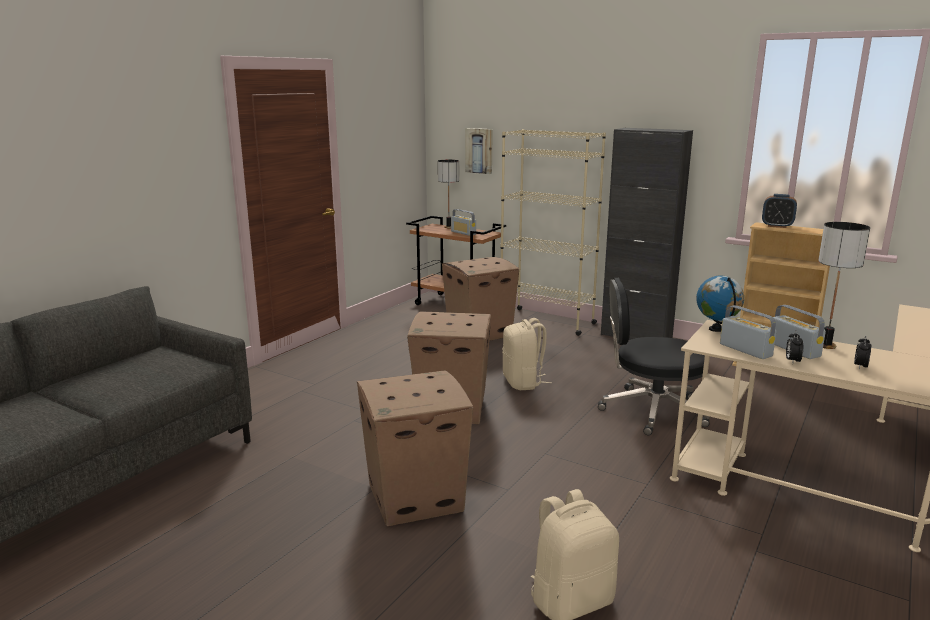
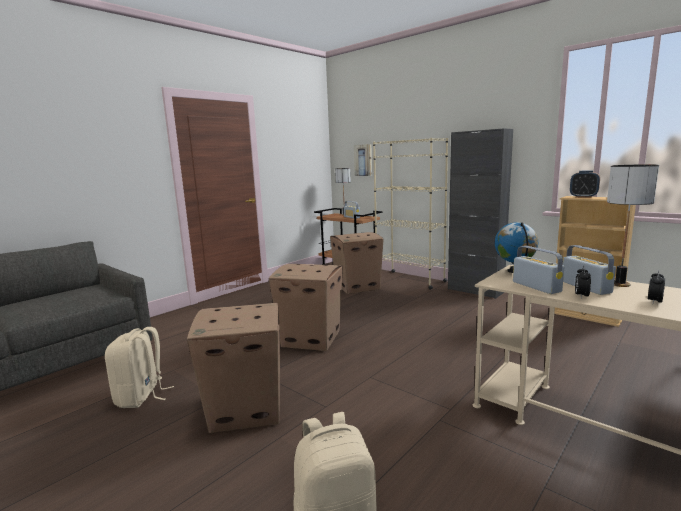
camera: 10 degrees right, 5 degrees down
(523, 382) = (375, 321): beige backpack -> beige backpack (141, 396)
(650, 411) = (471, 346): black office chair -> none

